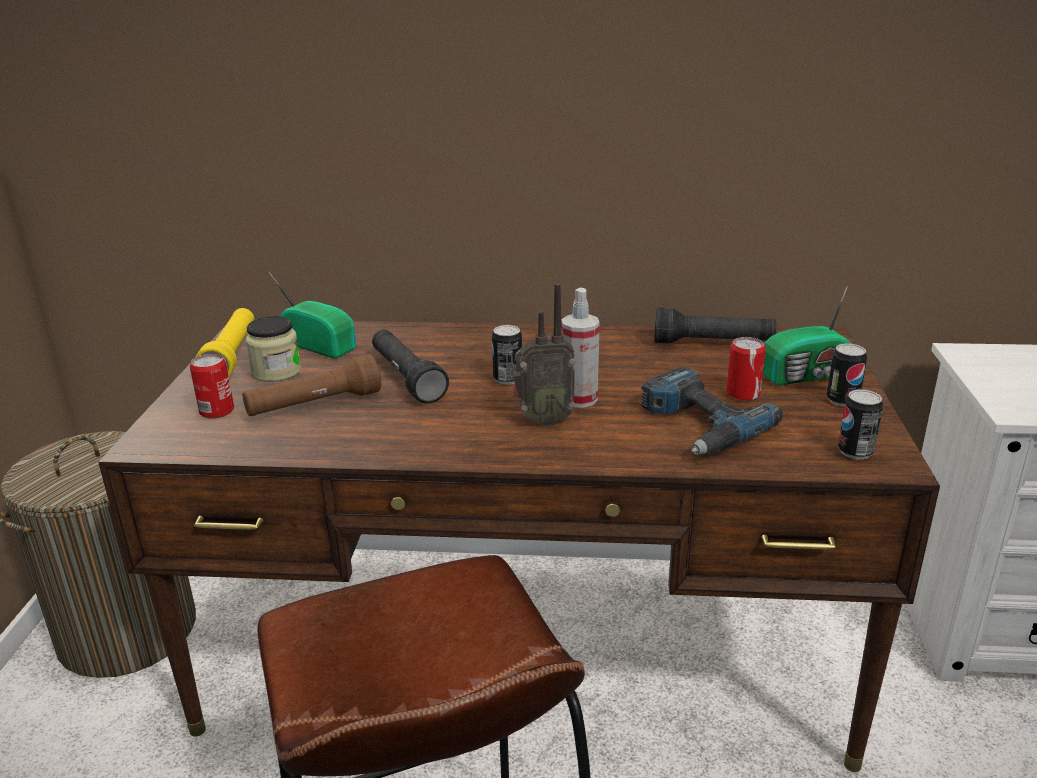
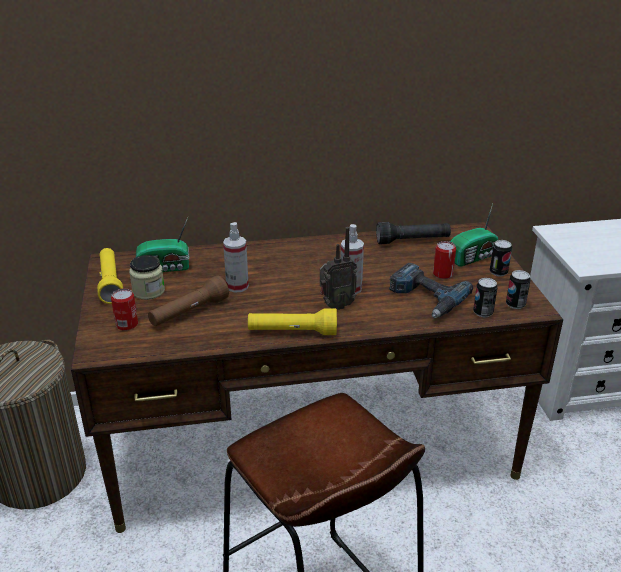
camera: 15 degrees left, 5 degrees up
(319, 345) = (165, 268): radio -> radio turned 150 degrees clockwise
(406, 378) = (237, 286): black flashlight -> spray bottle
(453, 450) = (292, 332): none -> yellow flashlight
(508, 379) = (301, 279): can -> can (483, 312)

